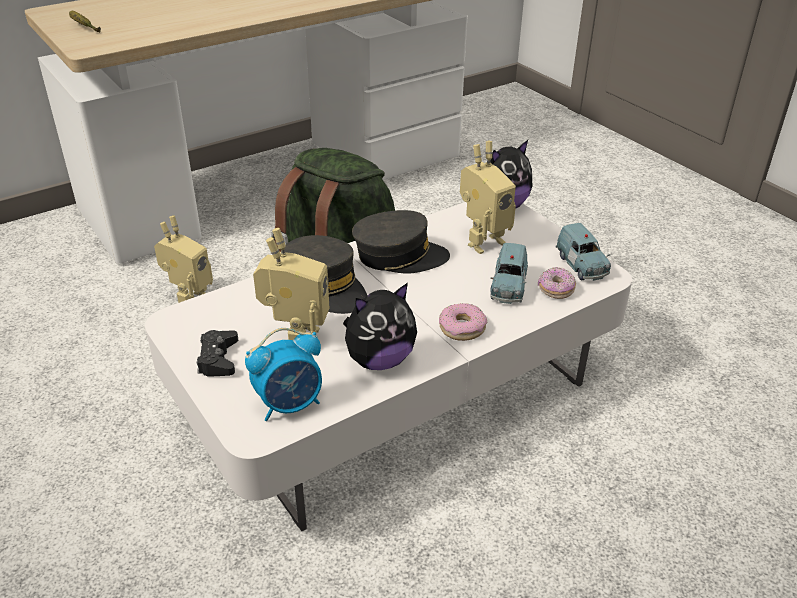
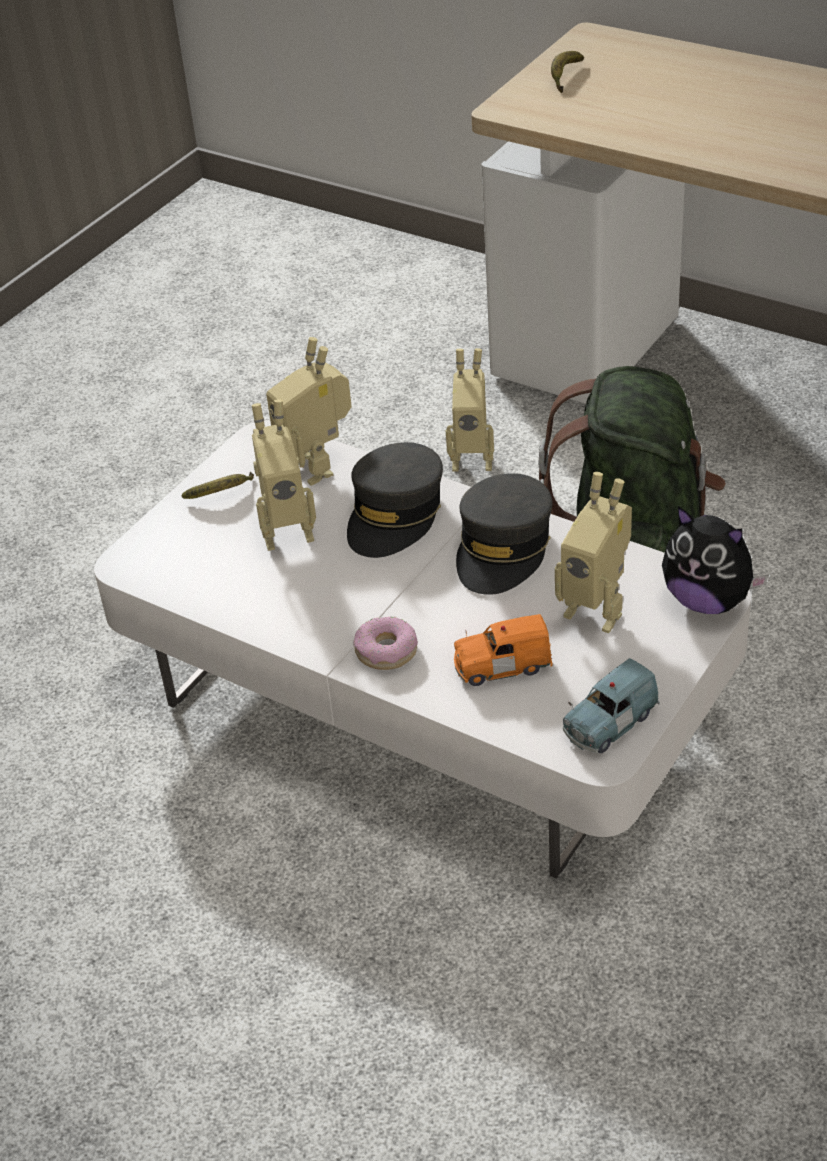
camera: 70 degrees right, 5 degrees up
(218, 359) = (222, 494): black game controller -> banana
(235, 304) = (318, 465): none -> toy robot
(290, 404) = (180, 569): alarm clock -> none
(379, 360) = (286, 605): plush toy -> none
(399, 256) = (503, 549): grey cap -> grey cap turned 45 degrees clockwise
(508, 287) = (501, 665): blue toy car -> orange toy car
(555, 290) = (527, 712): donut -> none

